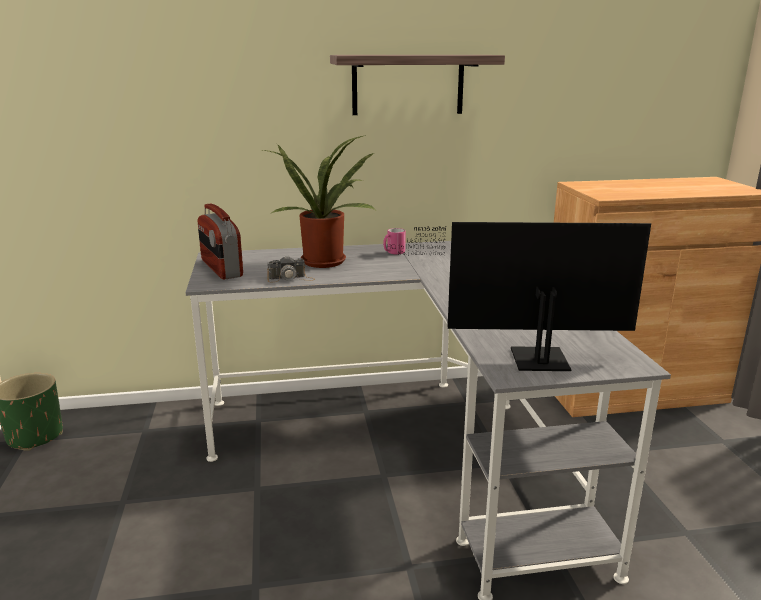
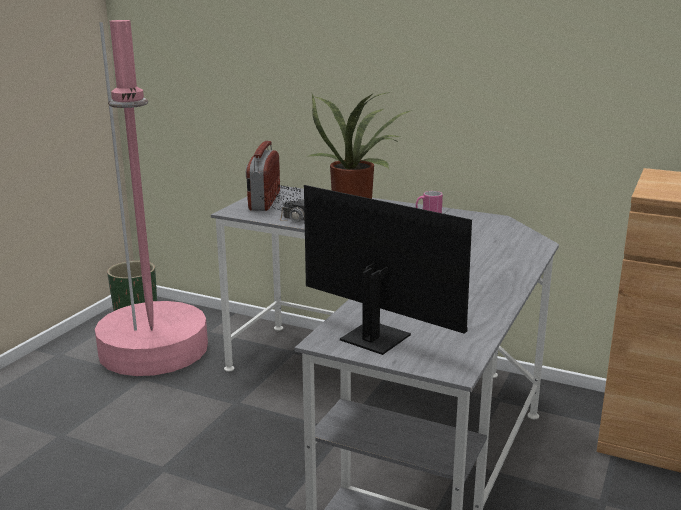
camera: 35 degrees right, 0 degrees up
(104, 468) = (154, 350): none -> pink floor lamp
(408, 85) = (473, 41): shelf -> none

